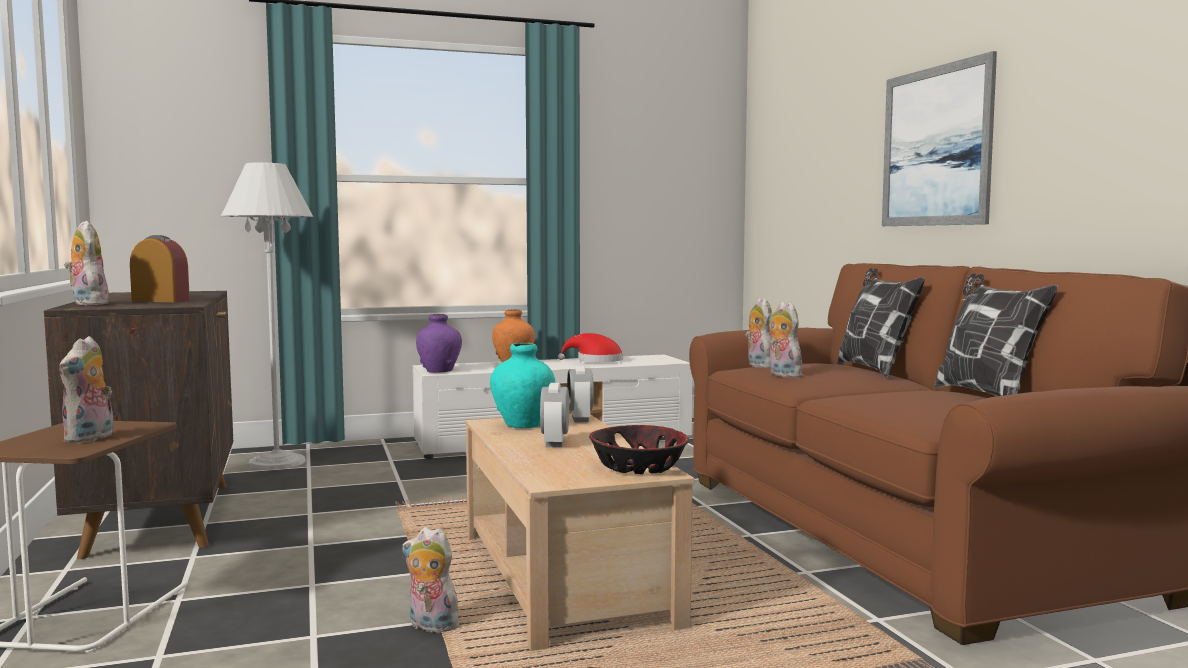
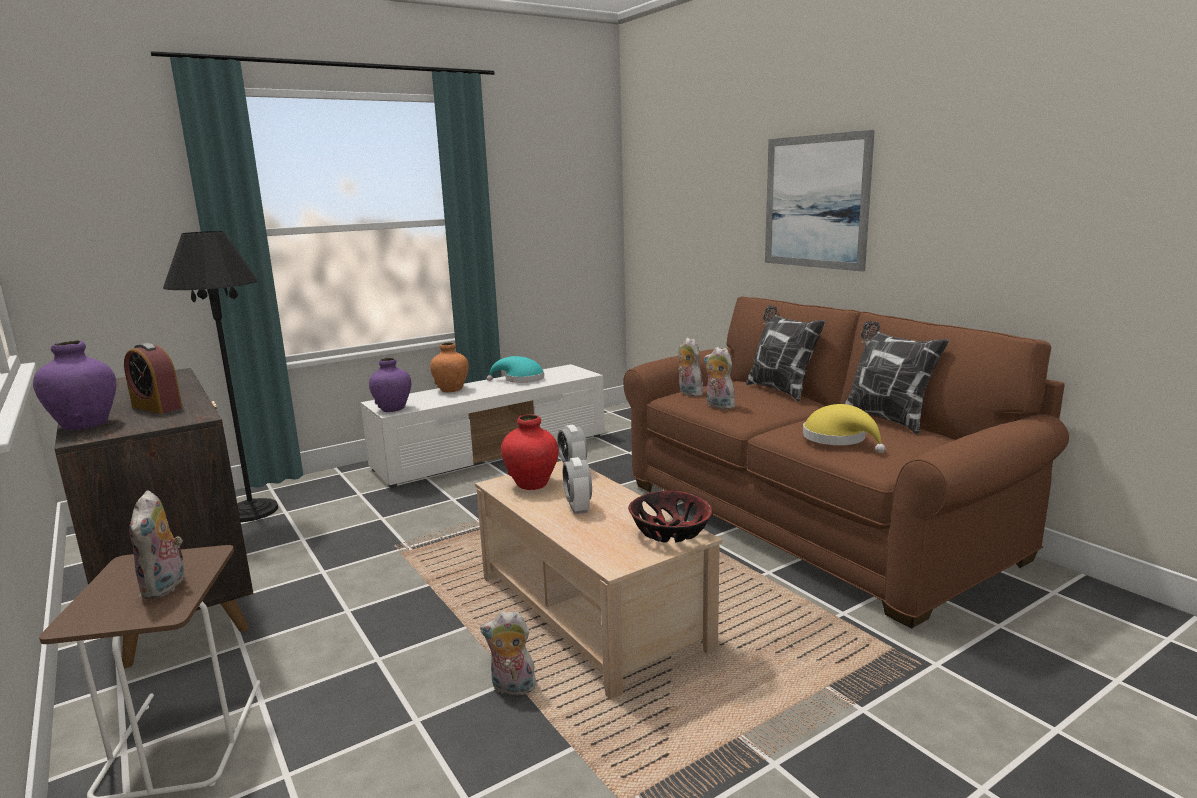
camera: 15 degrees left, 10 degrees up
(87, 304) = (85, 425): plush toy -> purple vase
(160, 301) = (157, 407): alarm clock -> alarm clock turned 150 degrees counterclockwise
(277, 462) = (251, 511): white floor lamp -> black floor lamp
(523, 425) = (531, 484): turquoise vase -> red vase
(596, 361) = (521, 379): red hat -> turquoise hat
(901, 403) = (838, 439): none -> yellow hat

